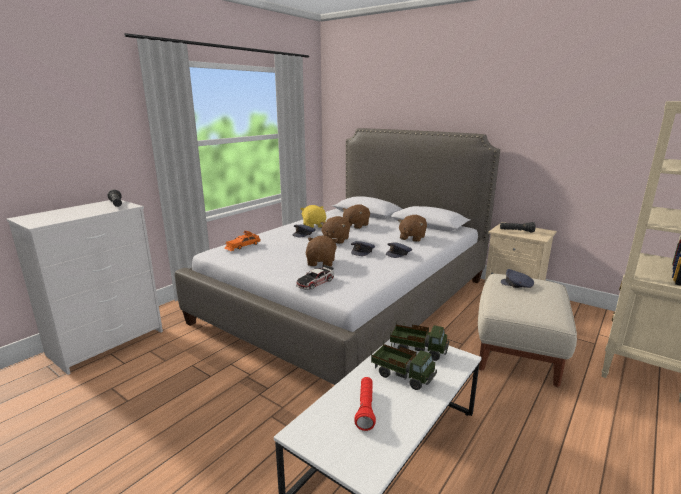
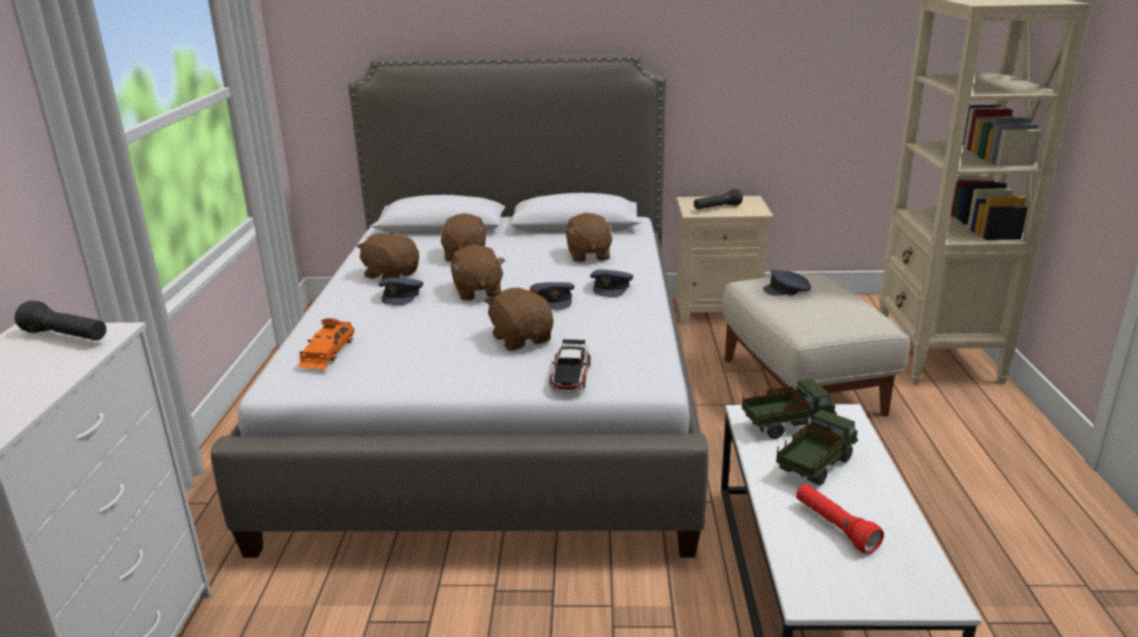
camera: 35 degrees left, 5 degrees up
(314, 226) = (391, 275): yellow plush toy -> brown plush toy
(402, 375) = (814, 466): toy truck -> toy truck turned 45 degrees counterclockwise

